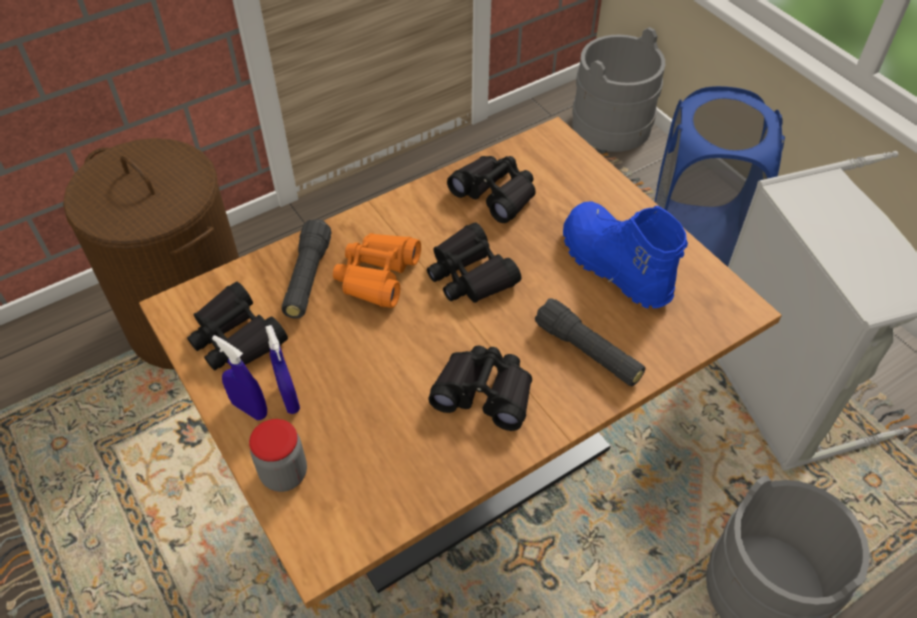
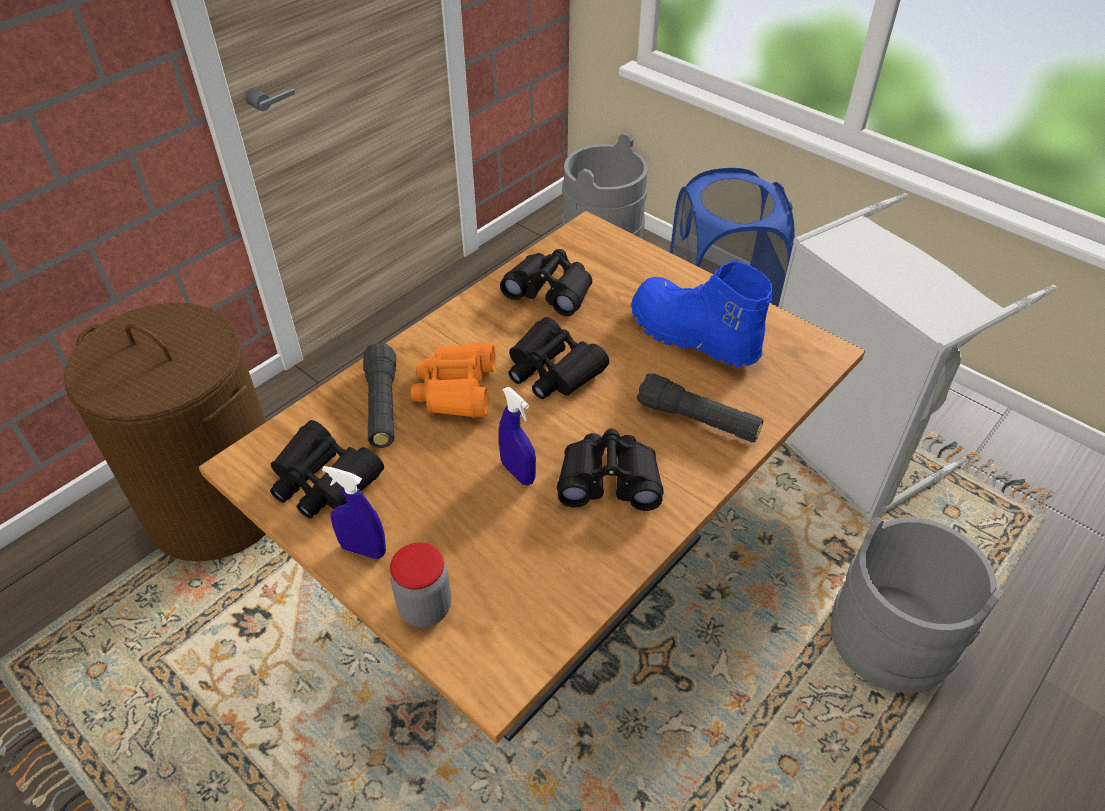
camera: 15 degrees left, 5 degrees down
(289, 399) = (404, 530): blue spray bottle -> blue spray bottle (518, 472)

